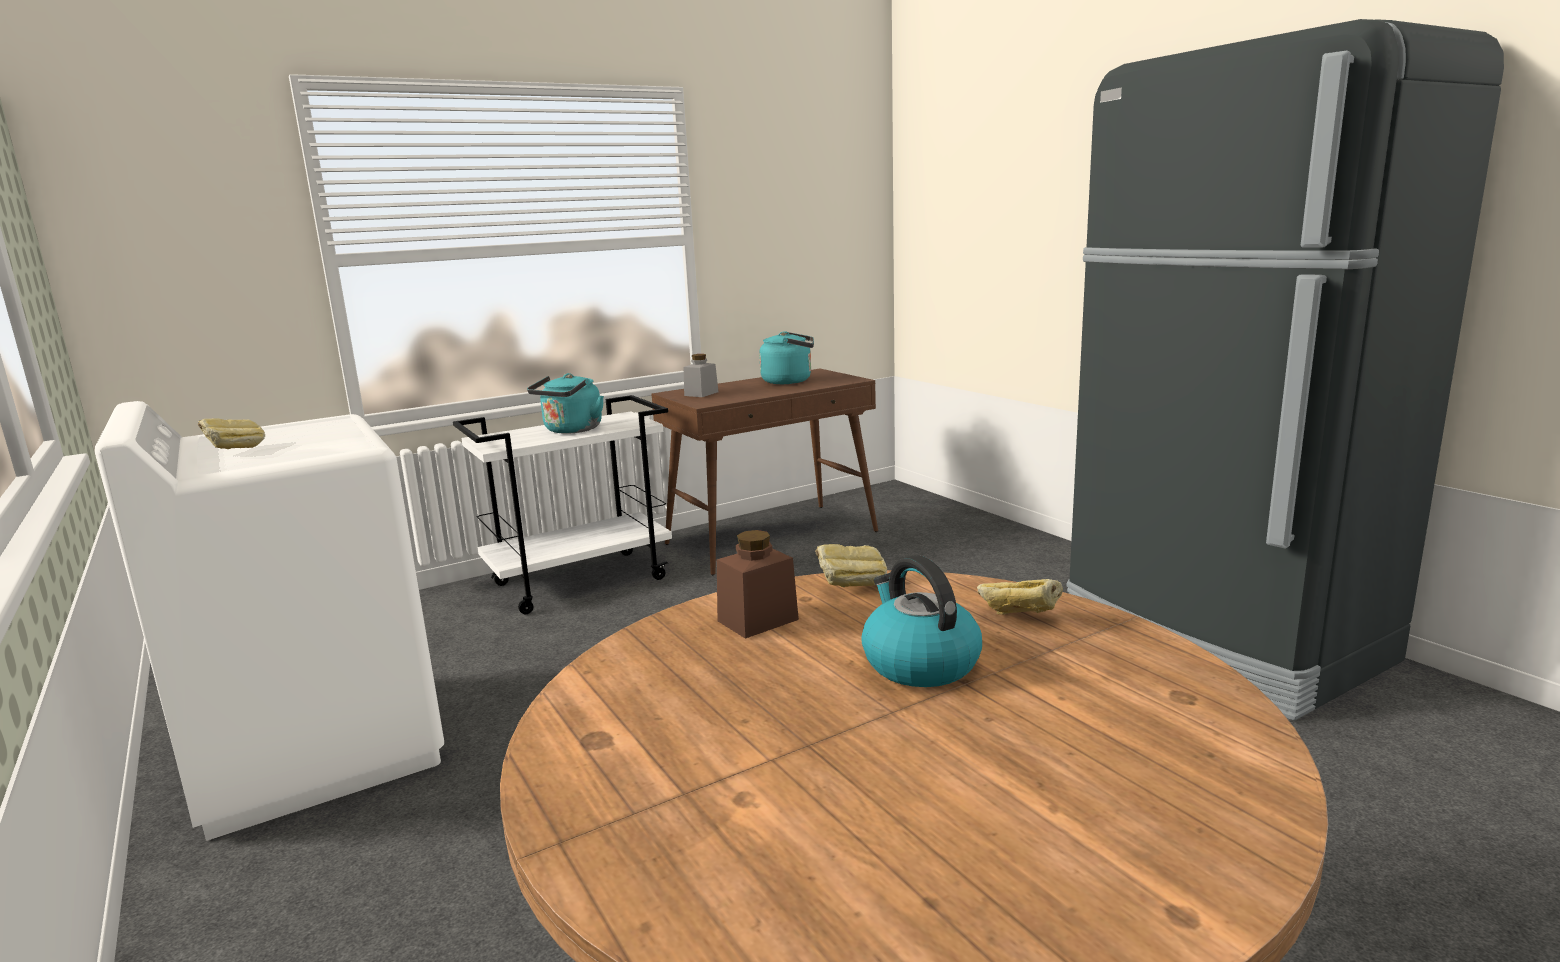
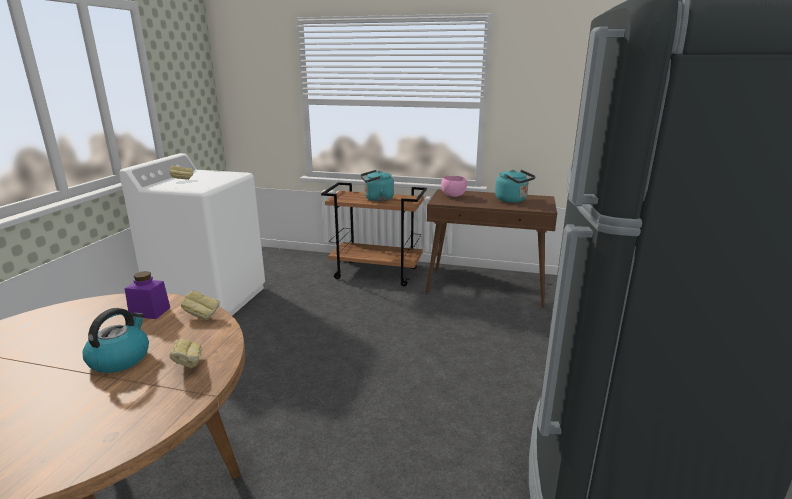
camera: 45 degrees right, 5 degrees up
(581, 581) = (377, 273): white cart -> brown cart
(701, 394) = (453, 195): grey jar -> pink bowl
(758, 620) = (150, 312): brown jar -> purple jar

